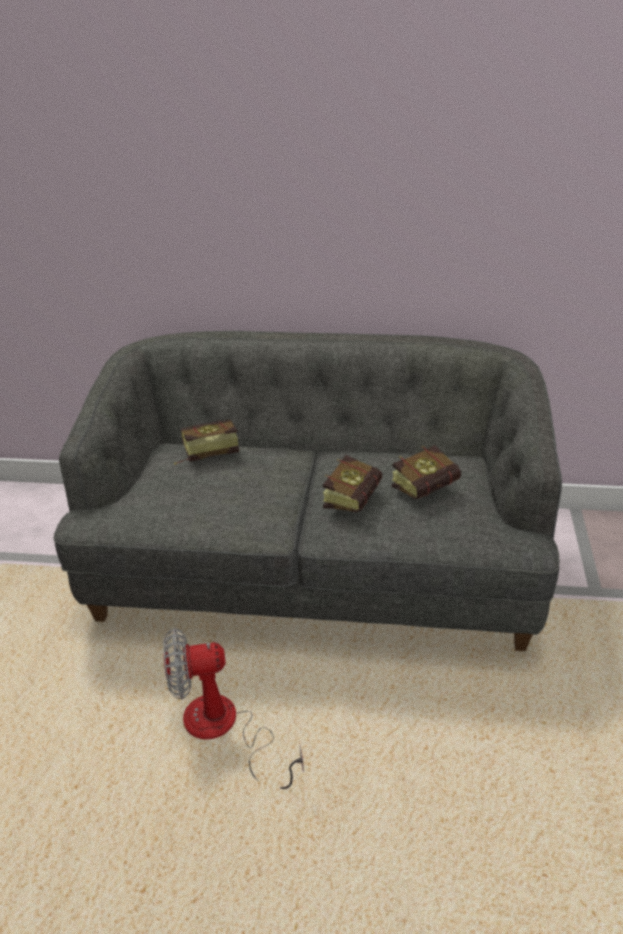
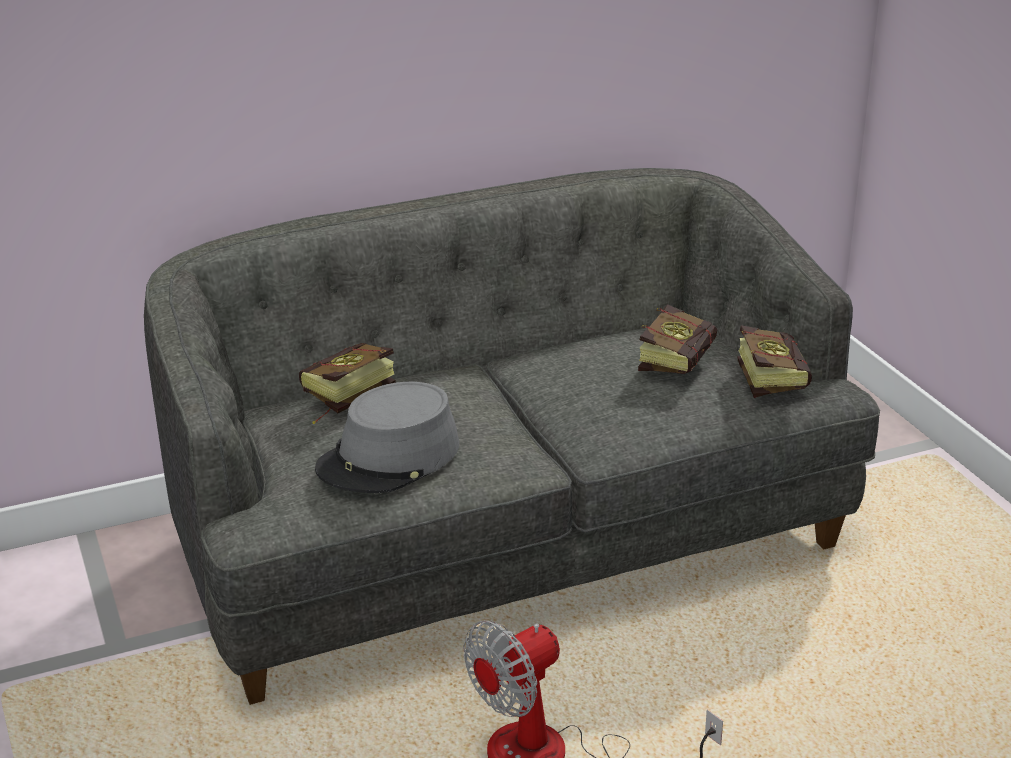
camera: 30 degrees left, 5 degrees down
(191, 500) = (389, 458): none -> grey hat
(354, 497) = (599, 396): book -> book (768, 379)

